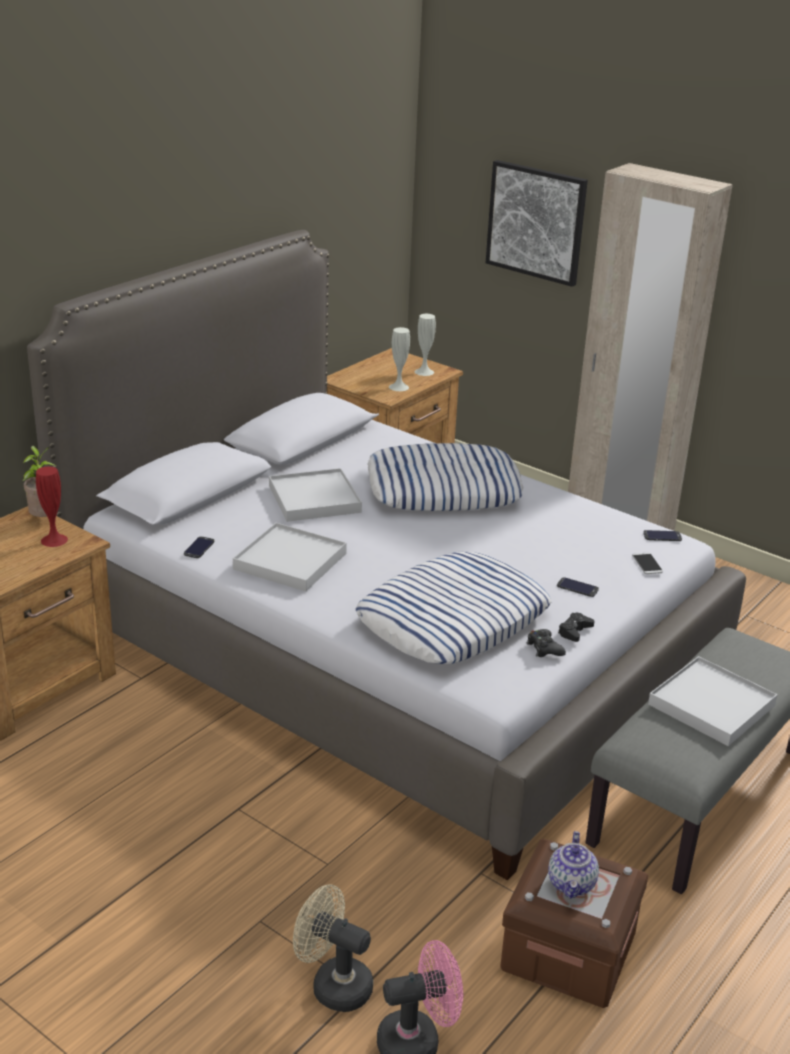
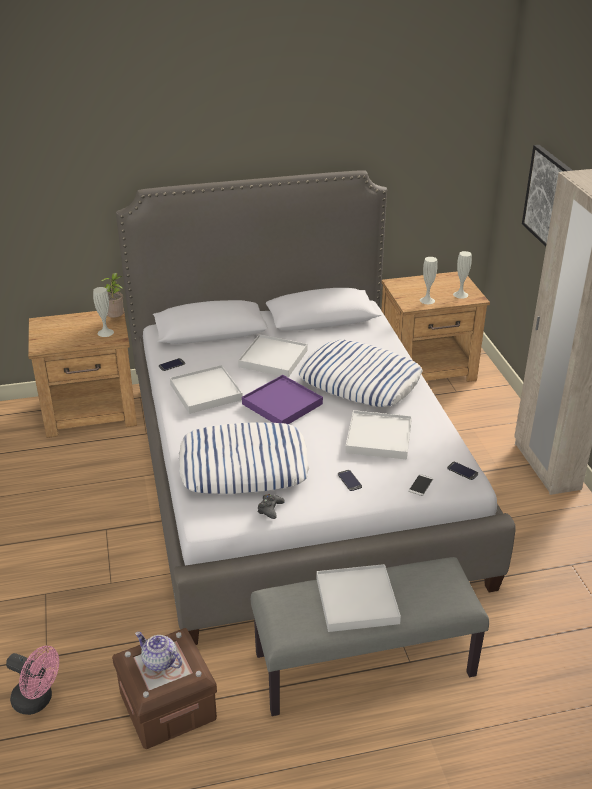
camera: 40 degrees right, 5 degrees up
(54, 540) = (105, 332): red vase -> white vase
(333, 984) = (37, 646): beige fan -> none
(397, 541) = (282, 404): none -> purple tray
(543, 536) = (378, 437): none -> white tray
(572, 884) = (159, 662): teapot -> teapot turned 75 degrees clockwise
(574, 631) = (305, 507): black game controller -> none

